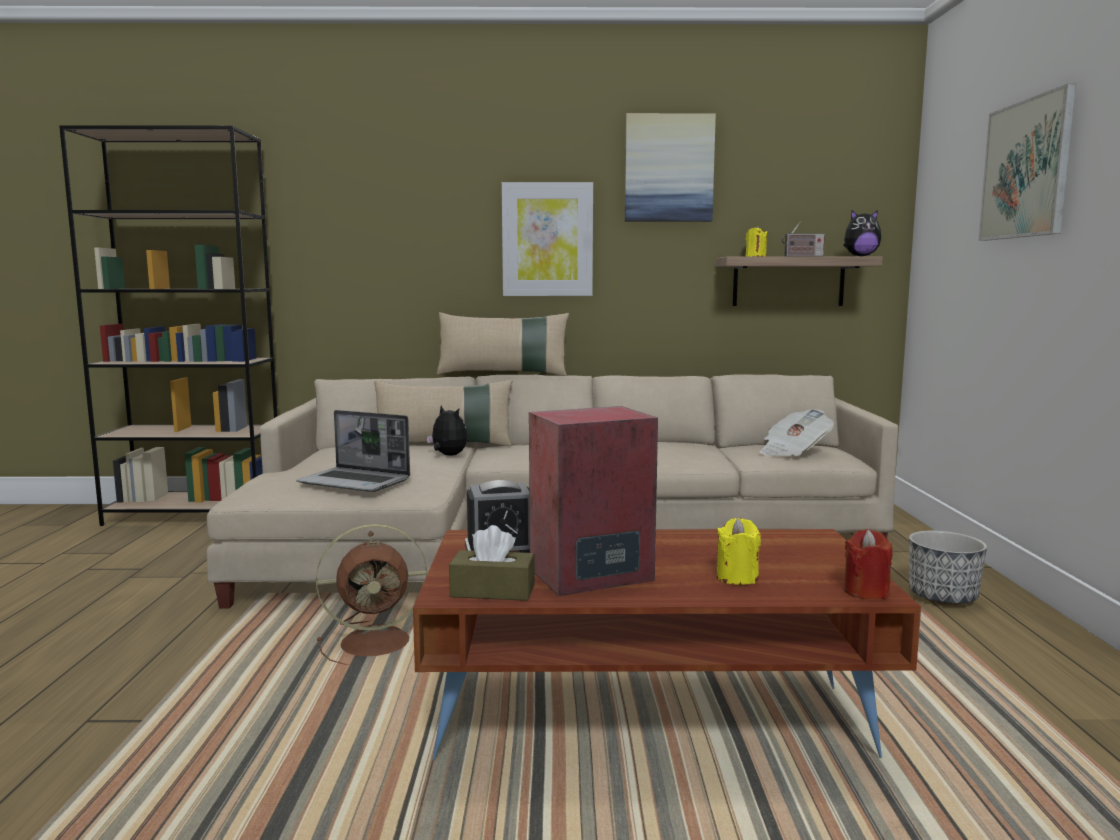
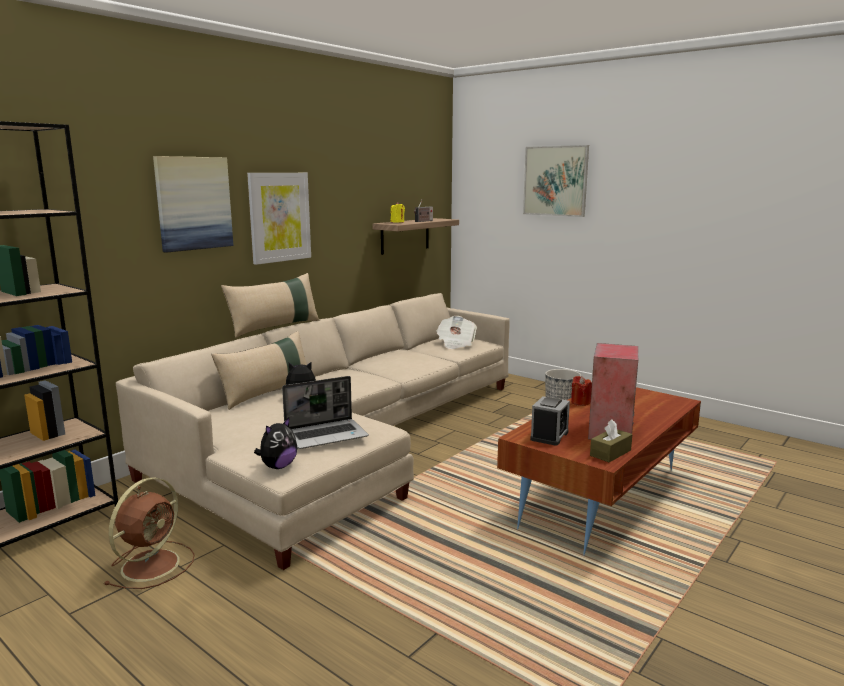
camera: 50 degrees left, 5 degrees up
(379, 642) = (428, 531): brown fan -> brown fan (152, 564)
(668, 168) = (346, 162): picture -> picture (193, 203)
(737, 577) = (643, 412): yellow candle -> none
(860, 256) = (445, 219): plush toy -> plush toy (278, 466)
(866, 592) = (680, 401): red candle -> red candle (580, 402)

